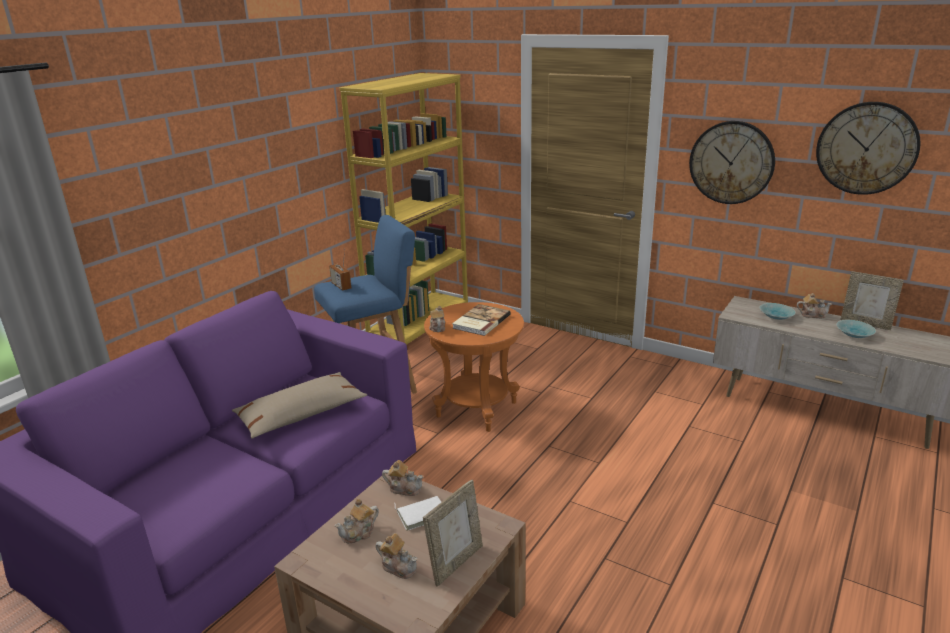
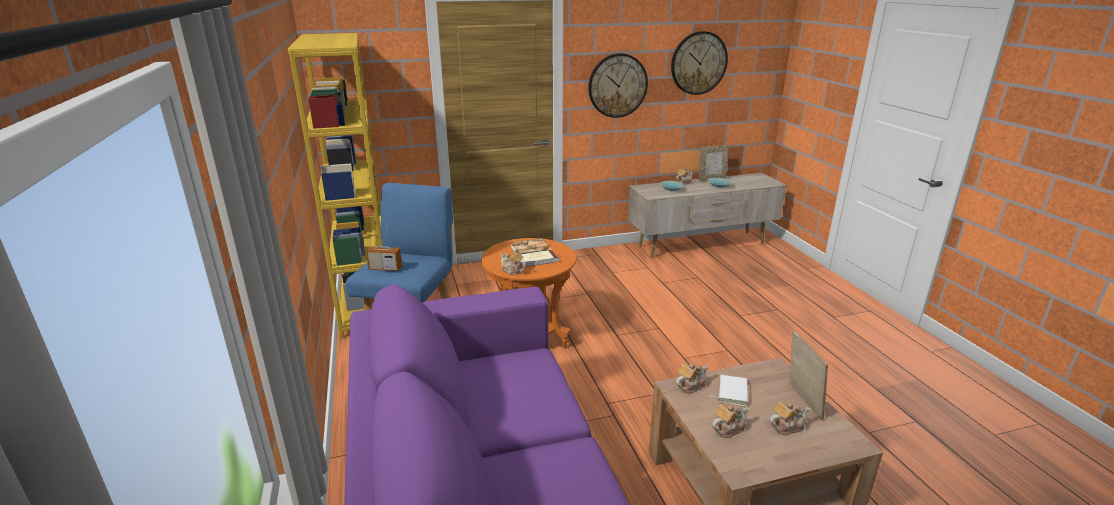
camera: 50 degrees left, 0 degrees up
(301, 414) = (517, 390): beige pillow -> none
(359, 533) = (727, 429): teapot -> teapot turned 120 degrees counterclockwise

